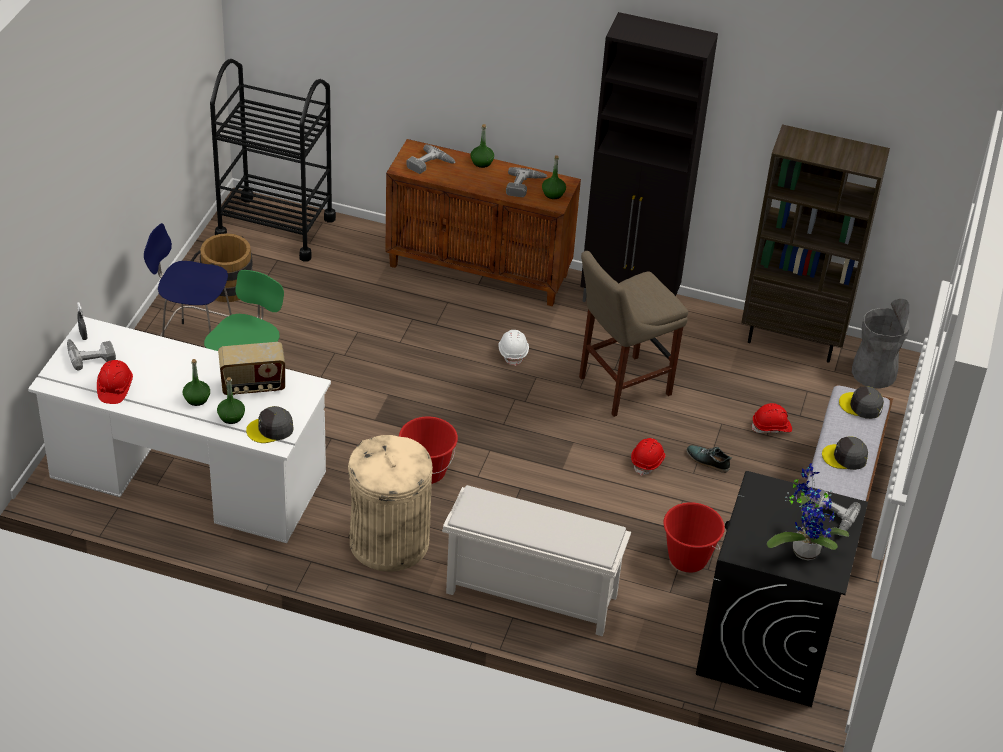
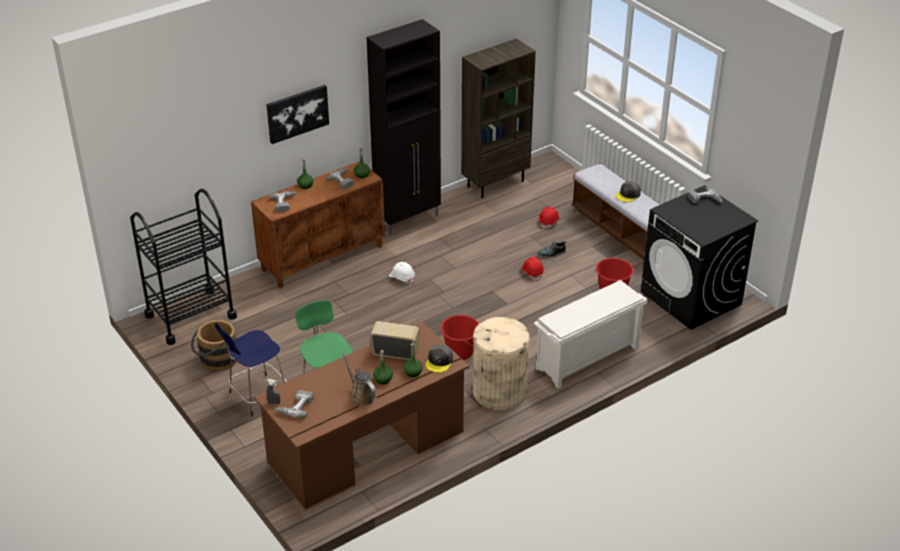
camera: 50 degrees left, 5 degrees down
(115, 388) = (337, 409): red hard hat -> none
(154, 395) = (361, 395): none -> brown watering can
(188, 477) = (367, 449): white desk -> brown desk
(253, 386) = (395, 352): radio -> radio turned 105 degrees counterclockwise
(497, 62) = (297, 113): none -> picture
(620, 387) = (469, 254): beige stool -> none
(803, 548) = (718, 218): potted plant -> none
(861, 406) = (598, 172): grey cap -> none
(873, 373) = (545, 172): grey trash can -> none

